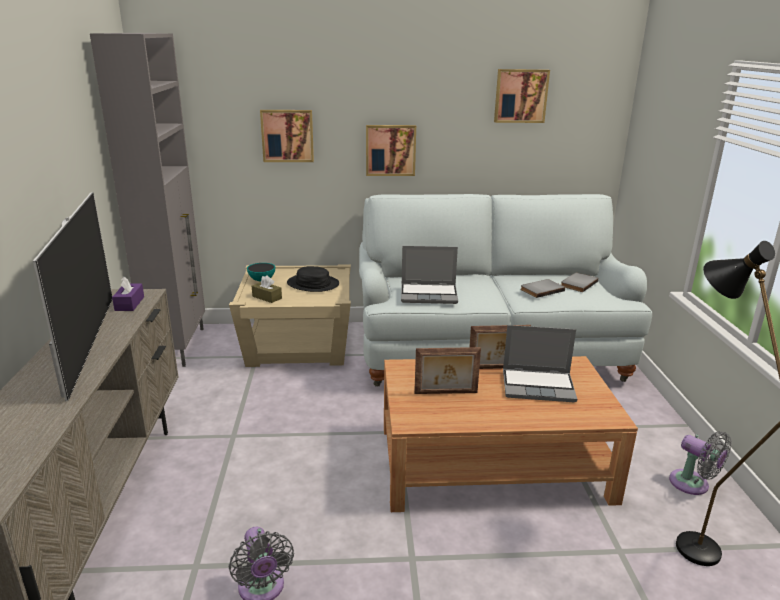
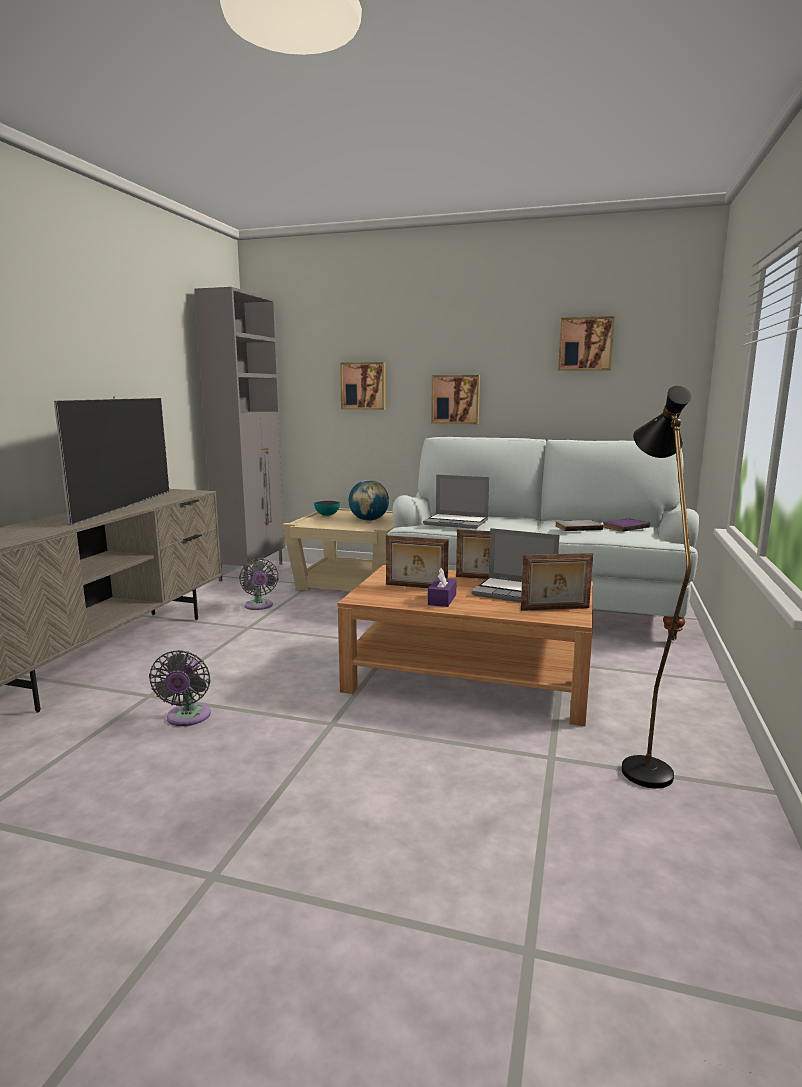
camera: 20 degrees right, 10 degrees down
(129, 304) = (178, 494): purple tissue box -> purple tissue box (442, 600)
(267, 297) = (320, 524): brown tissue box -> none
(313, 284) = (369, 520): black hat -> globe
(577, 283) = (624, 527): grey book -> purple book
(589, 406) = (555, 609): none -> picture frame
(693, 485) = (688, 726): grey fan -> grey fan (259, 606)

